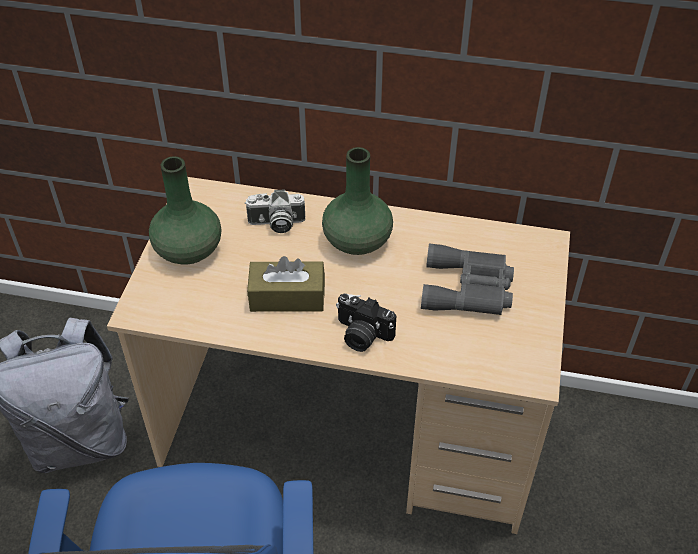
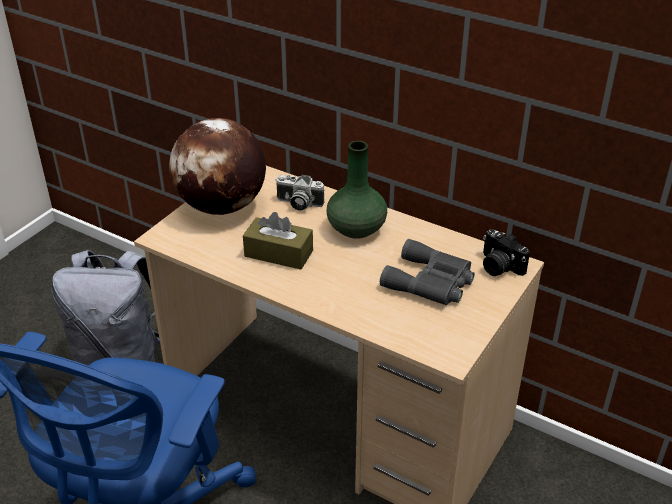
camera: 20 degrees right, 10 degrees down
(189, 250) = (222, 206): green vase -> globe
(361, 335) = (322, 293): camera -> camera (498, 267)

